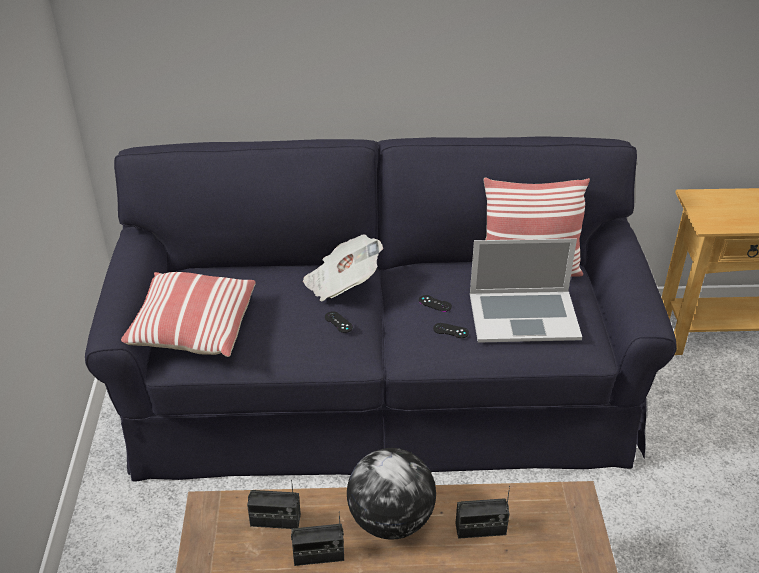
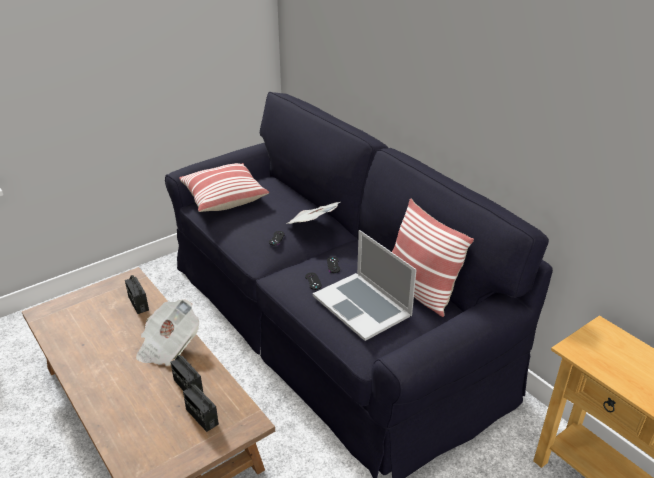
camera: 55 degrees right, 5 degrees down
(318, 555) = (123, 330): radio -> radio (202, 417)
(391, 521) = (168, 346): globe -> newspaper

